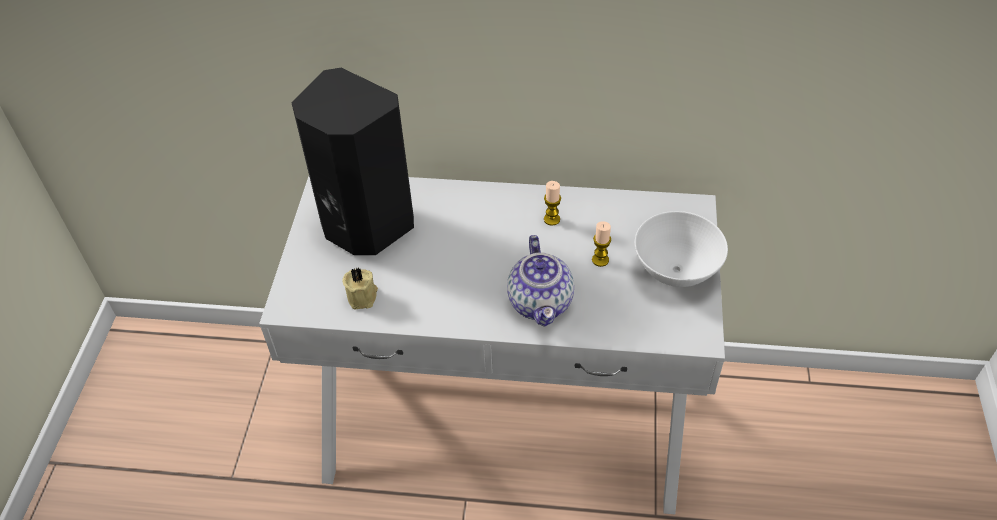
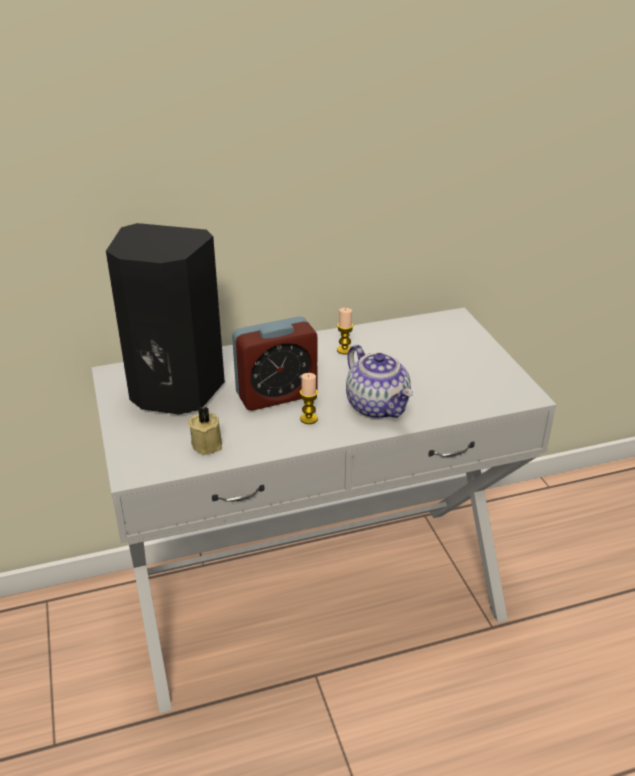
camera: 25 degrees left, 15 degrees down
(454, 257) = (276, 395): none -> alarm clock
(600, 260) = (406, 366): candle -> candle (309, 419)
(675, 271) = (472, 359): white bowl -> none

